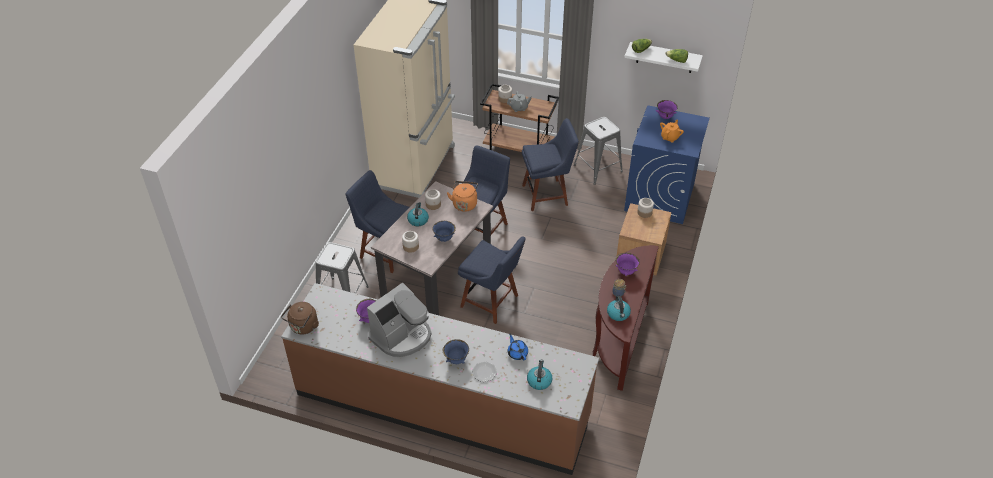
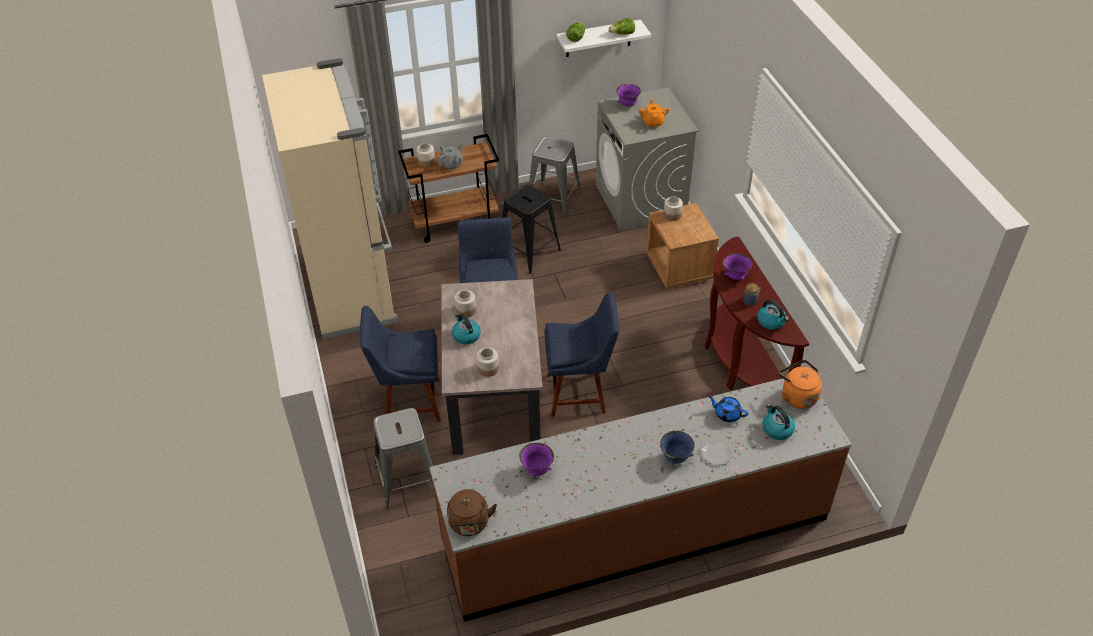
camera: 35 degrees left, 0 degrees up
(402, 336) = (592, 467): coffee machine -> none
(444, 239) = (516, 341): blue bowl -> none
(464, 203) = (499, 292): orange kettle -> orange kettle (797, 396)
(547, 194) = (528, 251): blue chair -> black stool
(659, 197) = (641, 201): blue washing machine -> grey washing machine

